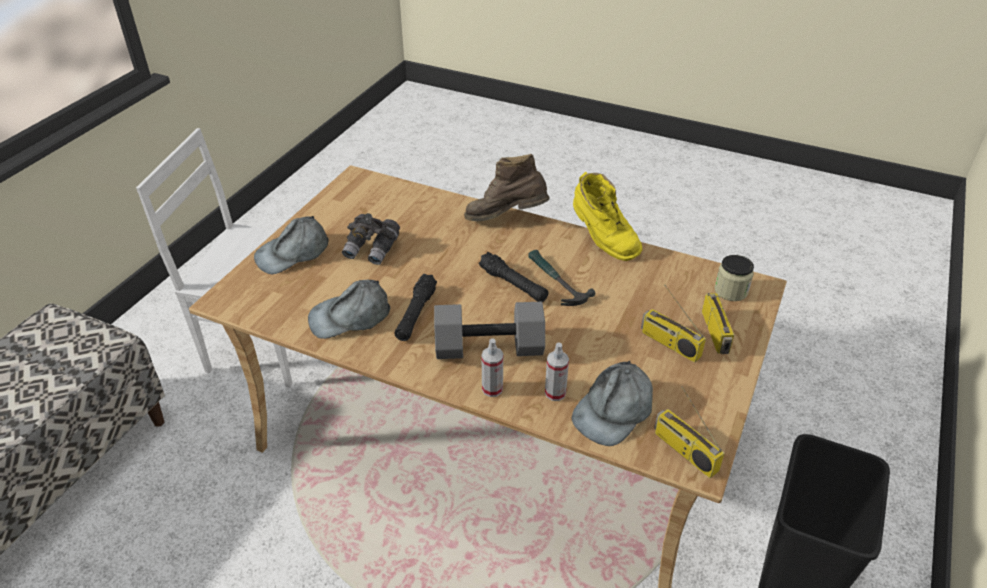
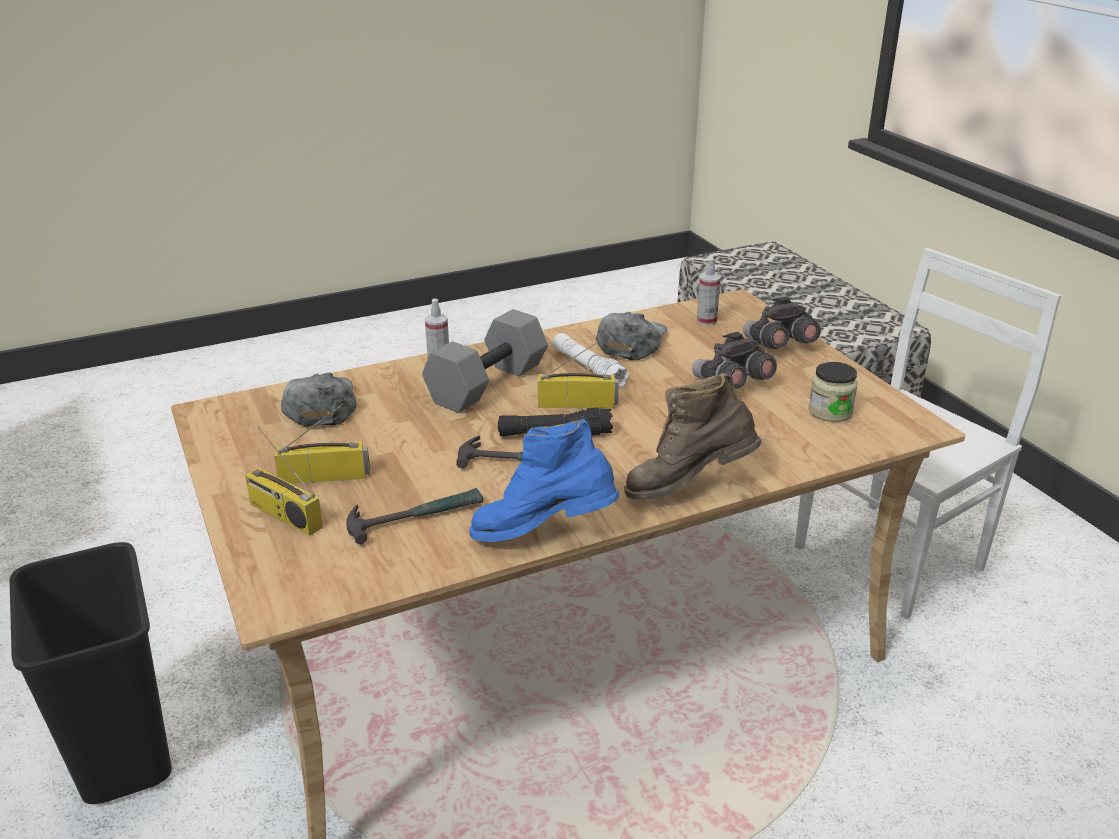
camera: 130 degrees right, 10 degrees down
(293, 253) = (778, 345): grey cap -> grey binoculars
(416, 314) = (588, 369): black flashlight -> white flashlight
(506, 219) = (688, 487): brown boot -> brown boot turned 150 degrees counterclockwise
(555, 393) = (385, 389): spray bottle -> spray bottle (706, 321)
(602, 241) = (543, 535): yellow boot -> blue boot
(649, 286) = (415, 517): none -> hammer
(684, 451) = (228, 412): radio -> radio (578, 404)
(731, 291) = (308, 574): jar -> jar (830, 411)

